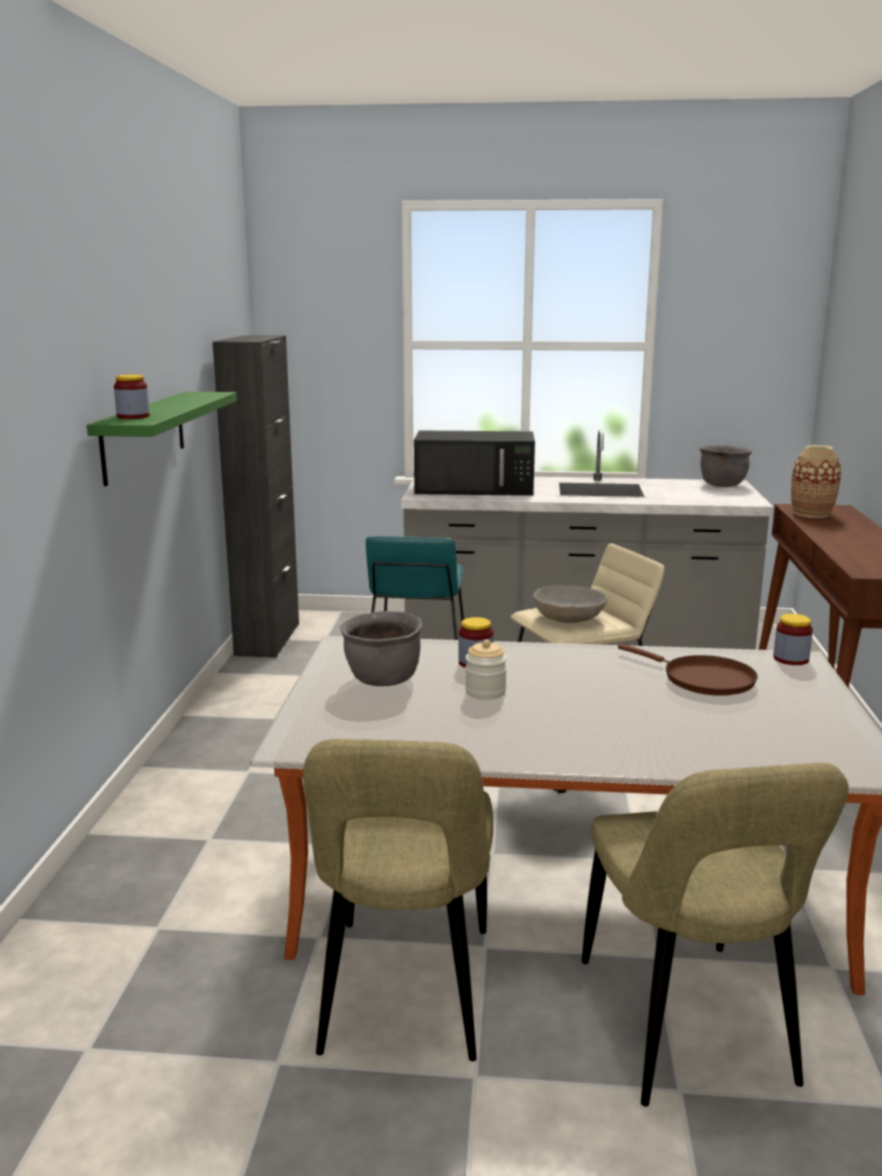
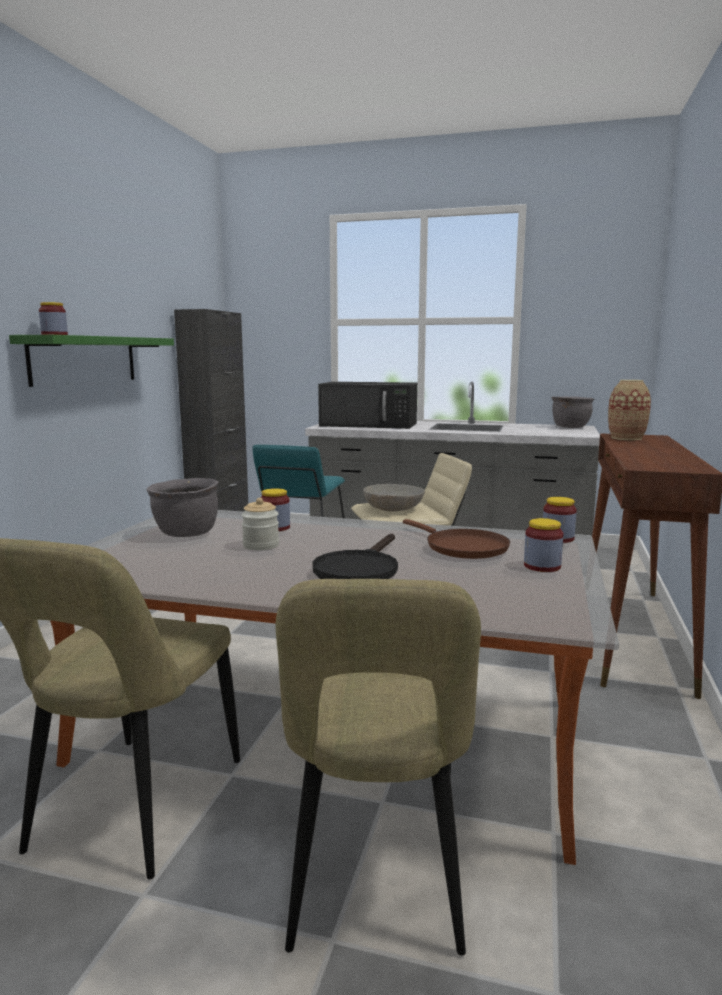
camera: 10 degrees right, 5 degrees down
(620, 718) = (359, 569): none -> black frying pan
(800, 700) = (542, 566): none -> jar

